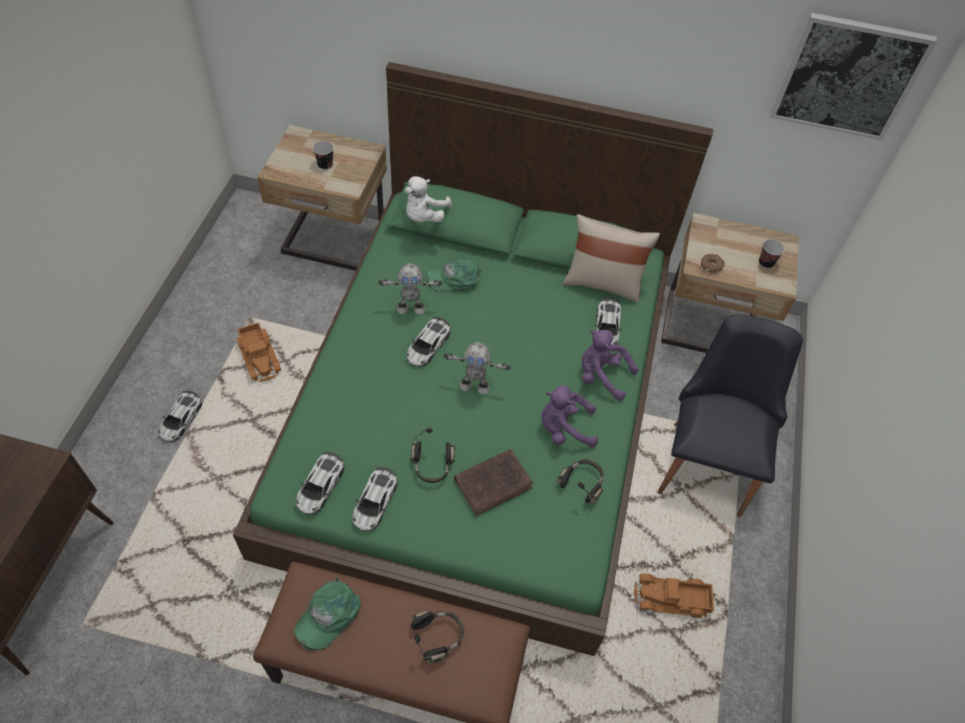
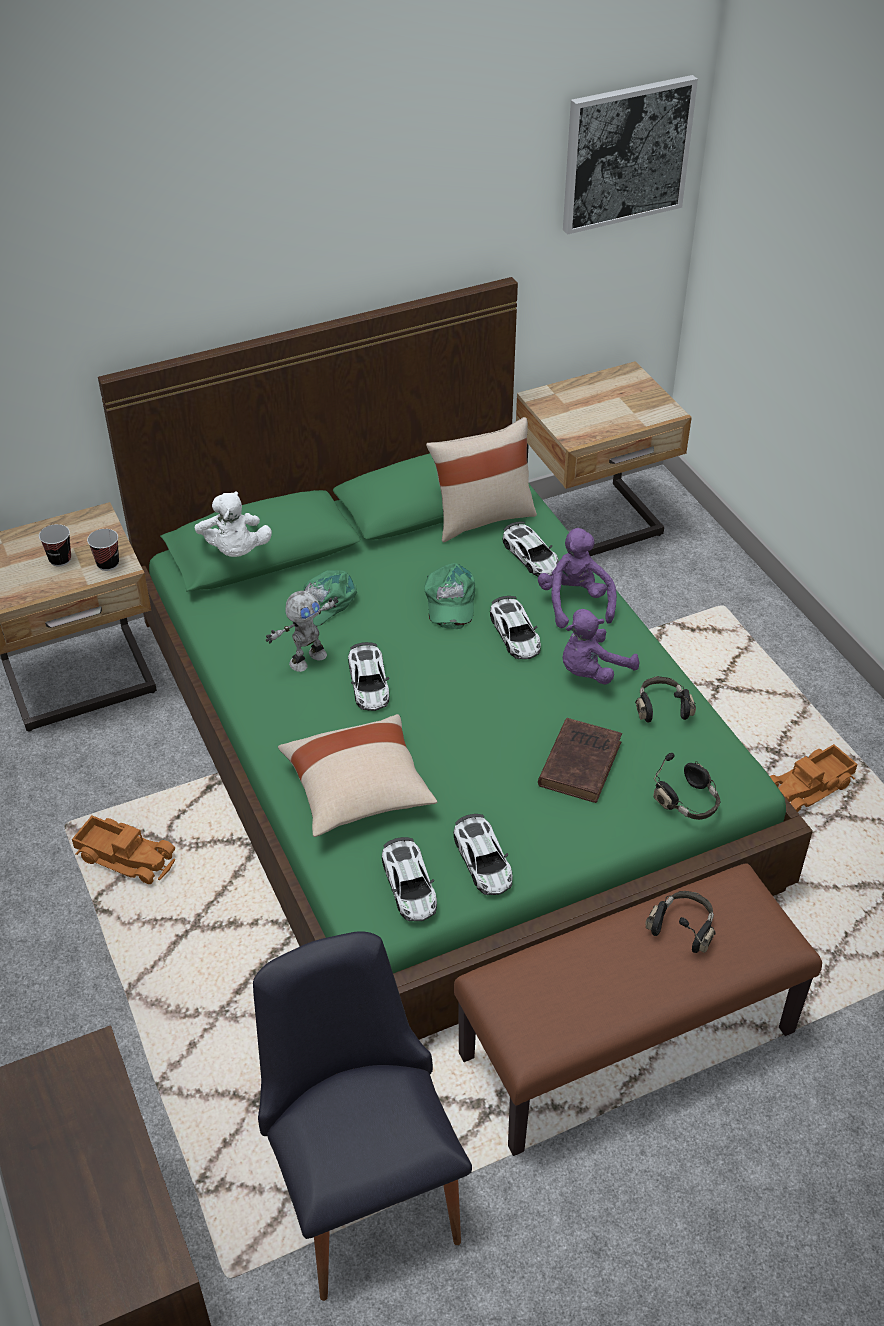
camera: 35 degrees left, 10 degrees down
(180, 419) = (100, 987): toy car -> toy car (515, 634)
(328, 615) = (557, 989): green cap -> green cap (449, 601)
(354, 408) = (358, 791): none -> beige pillow
(432, 465) = (502, 788): black headphones -> black headphones (688, 802)
(475, 385) = (461, 688): toy robot -> none
(601, 376) = (575, 602): purple plush toy -> purple plush toy turned 90 degrees clockwise
(708, 459) = (713, 644): black chair -> black chair (361, 1182)
(711, 265) = (587, 430): donut -> none
(766, 263) = (633, 401): cup -> cup (108, 564)

